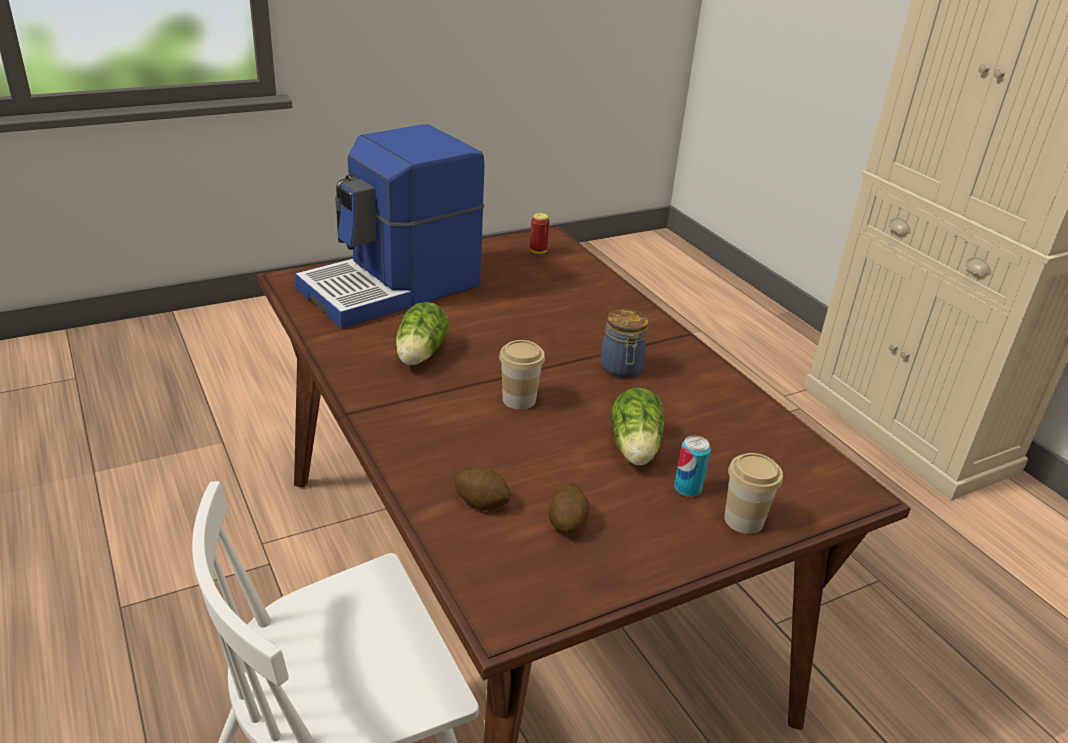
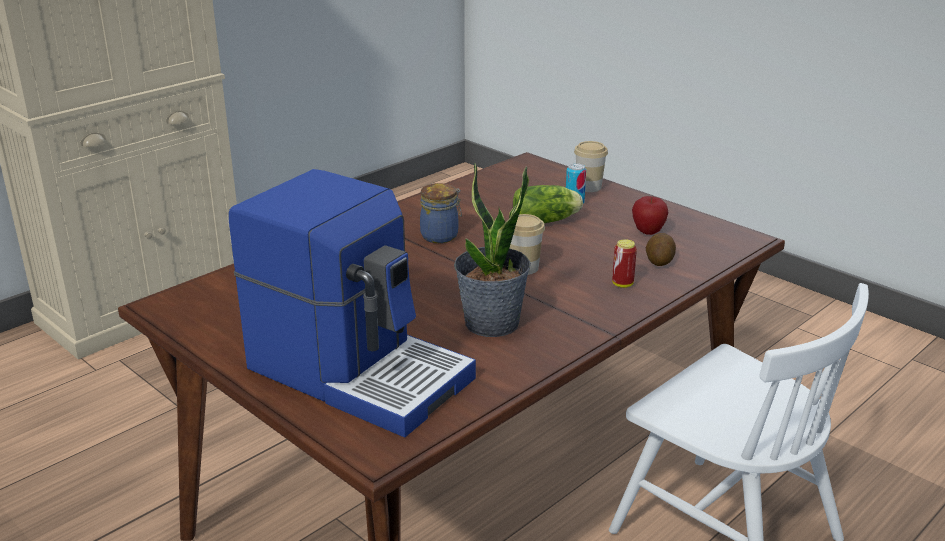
camera: 105 degrees left, 5 degrees down
(419, 355) = (492, 324): lettuce -> potted plant
(538, 251) = (210, 304): can -> can (622, 284)
(567, 522) = (648, 232): potato -> apple

